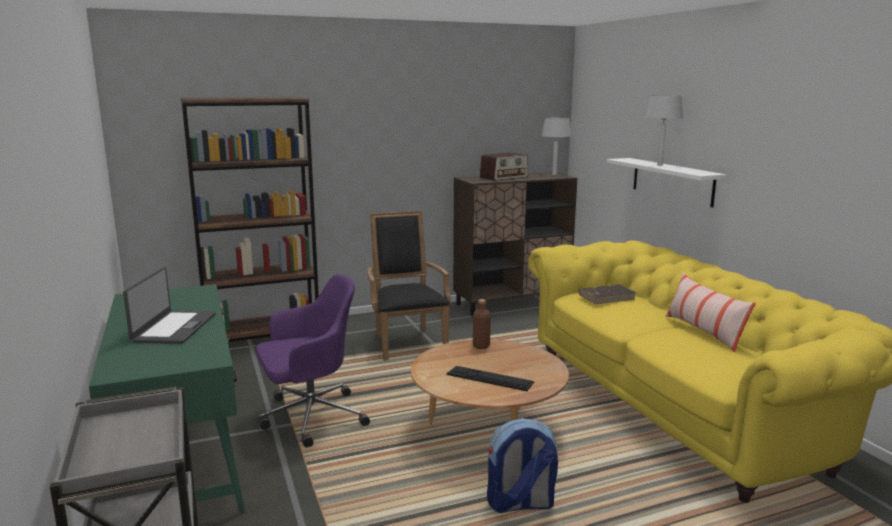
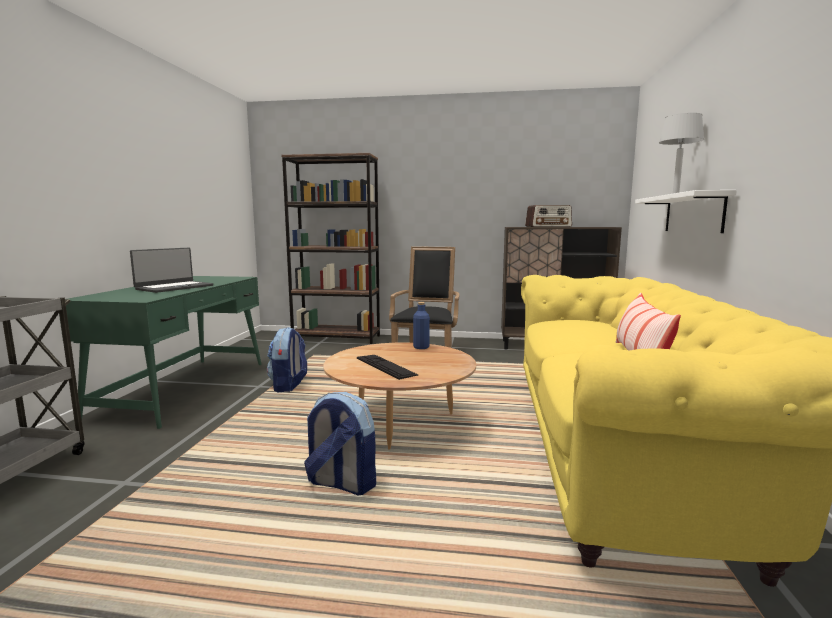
camera: 30 degrees right, 5 degrees down
(310, 417) = (289, 386): purple office chair -> backpack
(481, 346) = (421, 347): brown bottle -> blue bottle
(554, 174) = (603, 226): grey table lamp -> none
(607, 297) = (576, 323): brown book -> none

